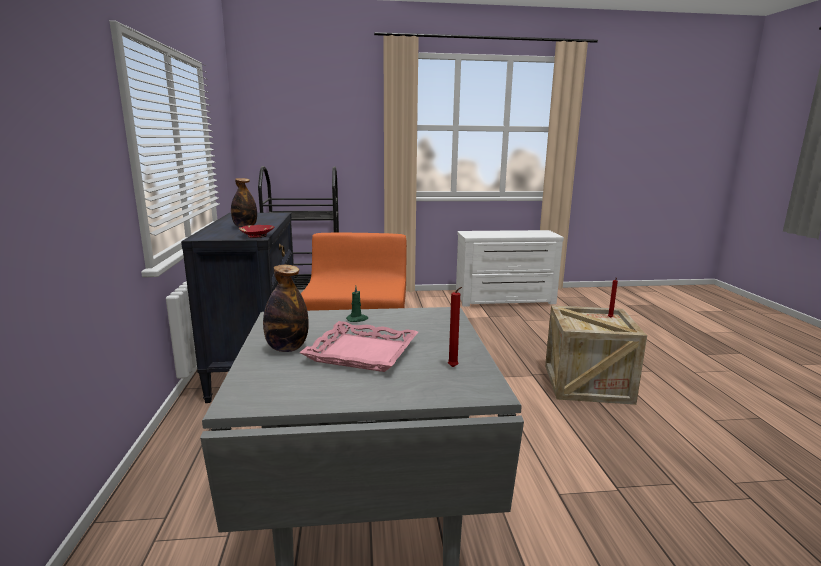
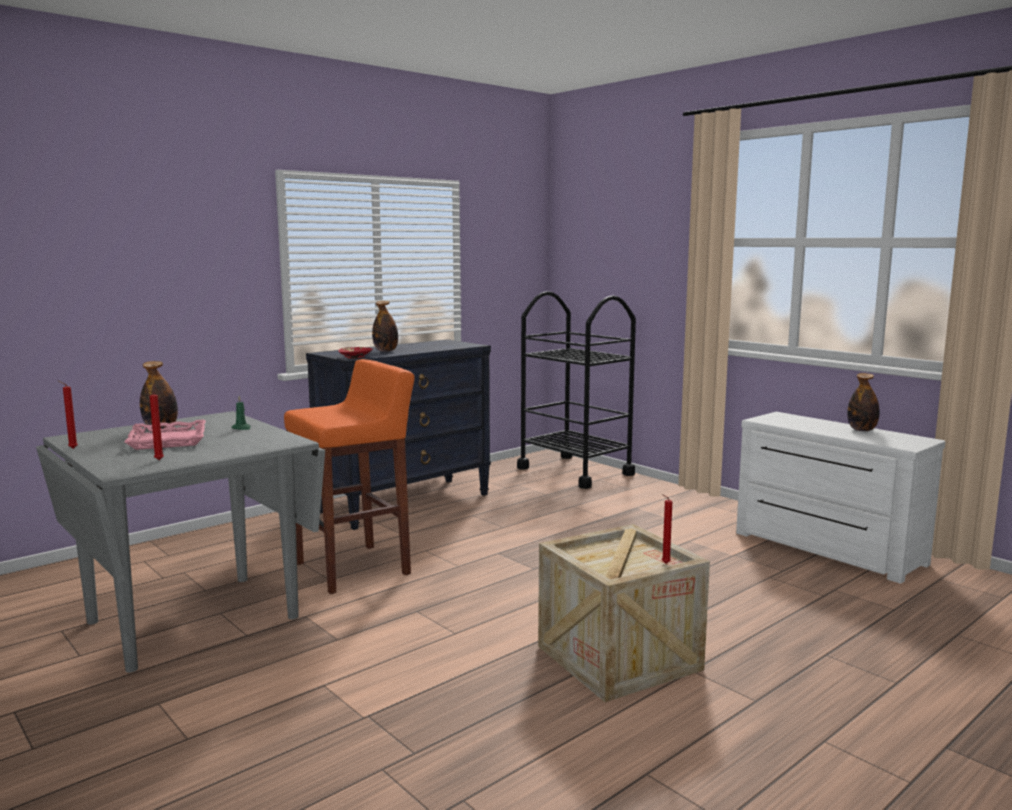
camera: 55 degrees right, 5 degrees down
(321, 405) = (71, 448): none -> red candle
(516, 232) = (861, 430): none -> bottle

